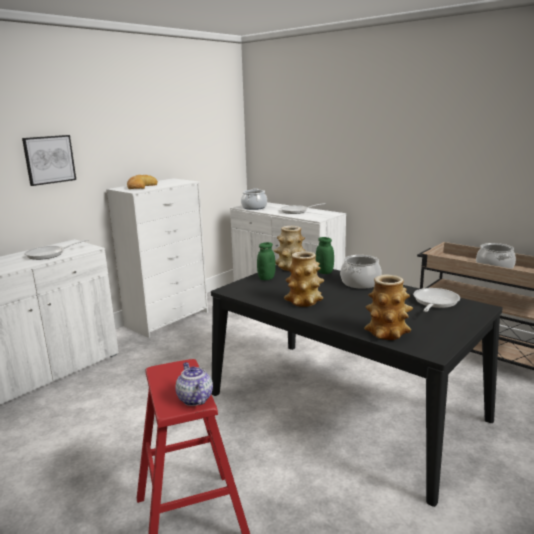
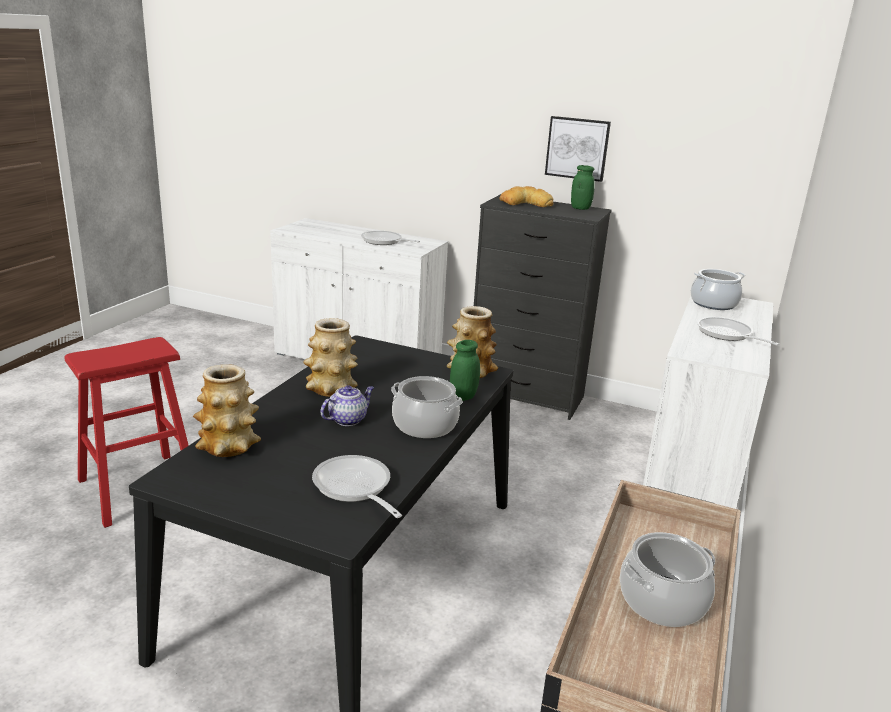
camera: 70 degrees right, 5 degrees up
(49, 159) = (441, 140): picture -> picture (577, 148)
(168, 319) = (526, 396): white dresser -> black dresser
(194, 398) = (95, 362): teapot -> teapot (348, 419)
(266, 278) = (415, 360): green jar -> green jar (580, 208)
(434, 302) = (354, 488): frying pan -> frying pan turned 135 degrees counterclockwise

